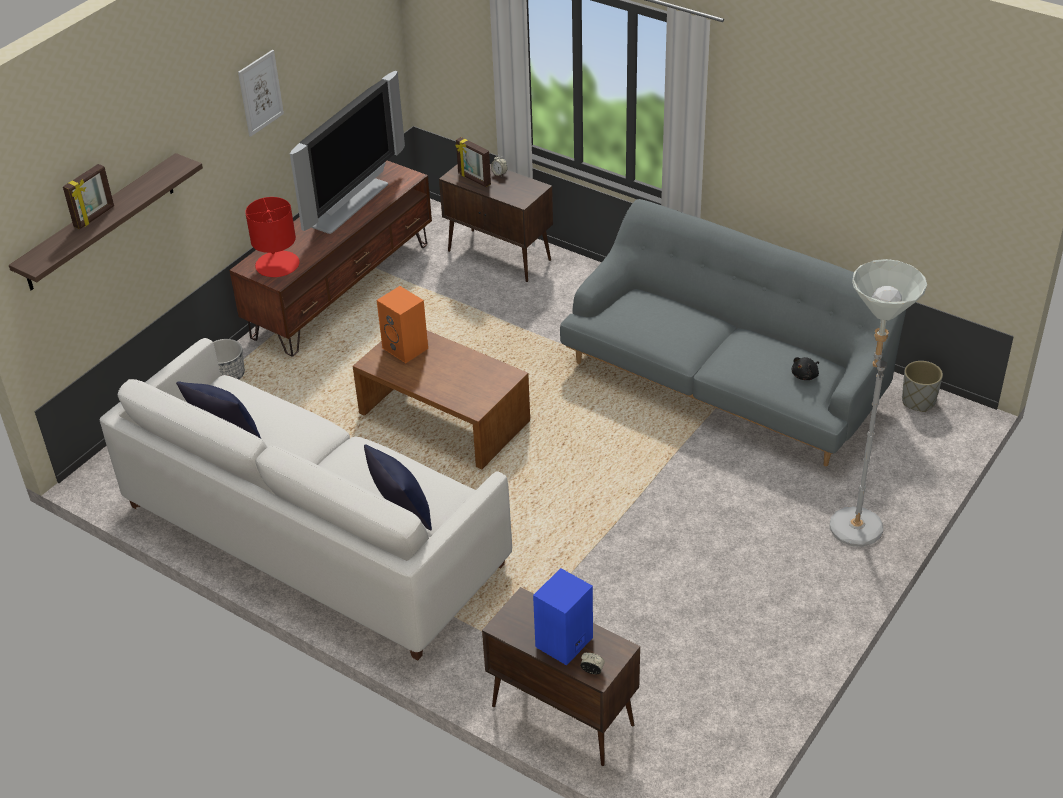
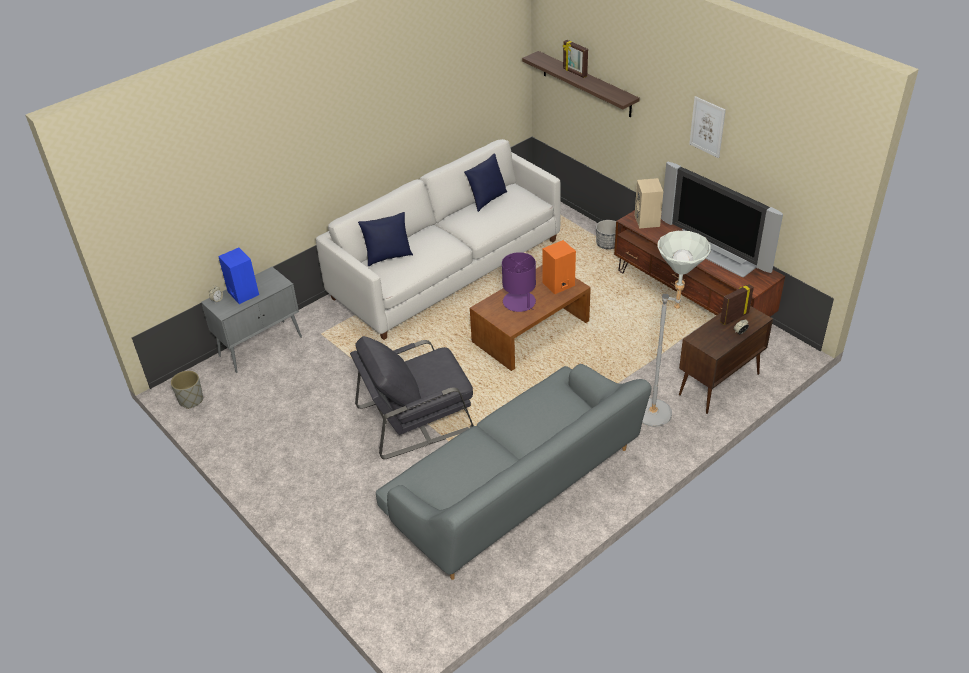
camera: 105 degrees right, 0 degrees up
(277, 264) = (647, 221): red table lamp -> beige speaker
(454, 376) = (519, 302): none -> purple table lamp
(561, 715) = (261, 346): brown cabinet -> grey cabinet
(647, 491) = (416, 417): none -> grey armchair
(805, 375) = (438, 482): black plush toy -> none
(854, 519) = (334, 523): grey floor lamp -> grey floor lamp (661, 415)
(918, 401) = (442, 613): grey planter -> grey planter (190, 400)

